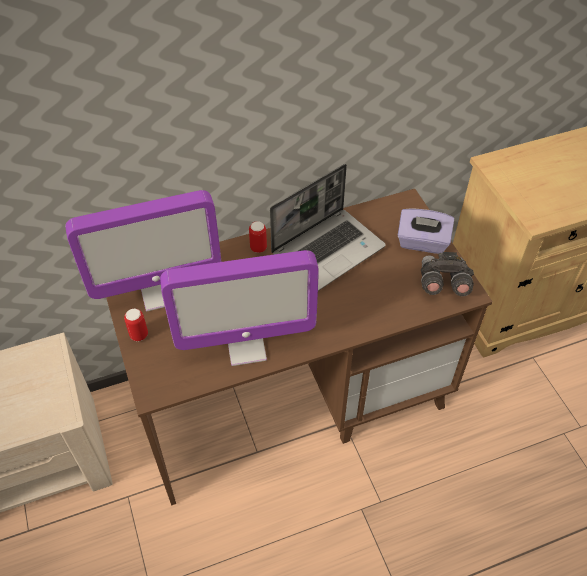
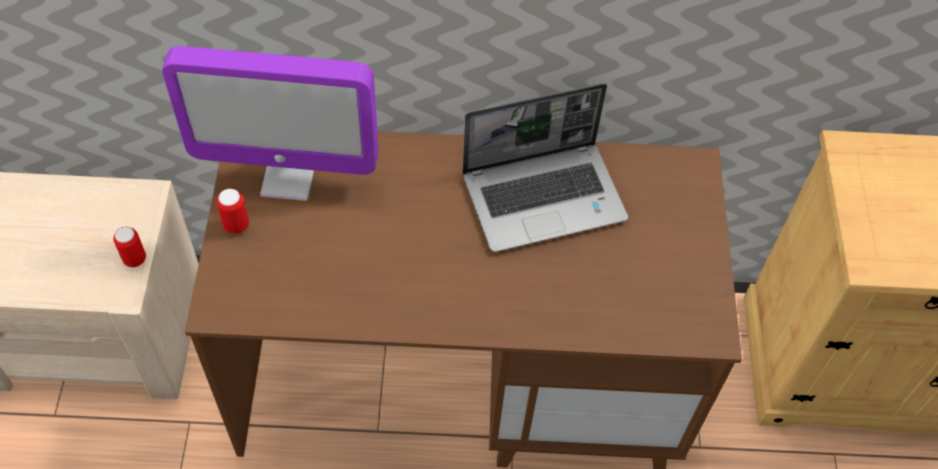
camera: 20 degrees right, 5 degrees up
(246, 347) = (364, 294): monitor -> none
(258, 248) = (450, 160): can -> can (135, 259)
(422, 243) = (685, 234): purple tissue box -> none
(442, 284) = (681, 306): grey binoculars -> none

